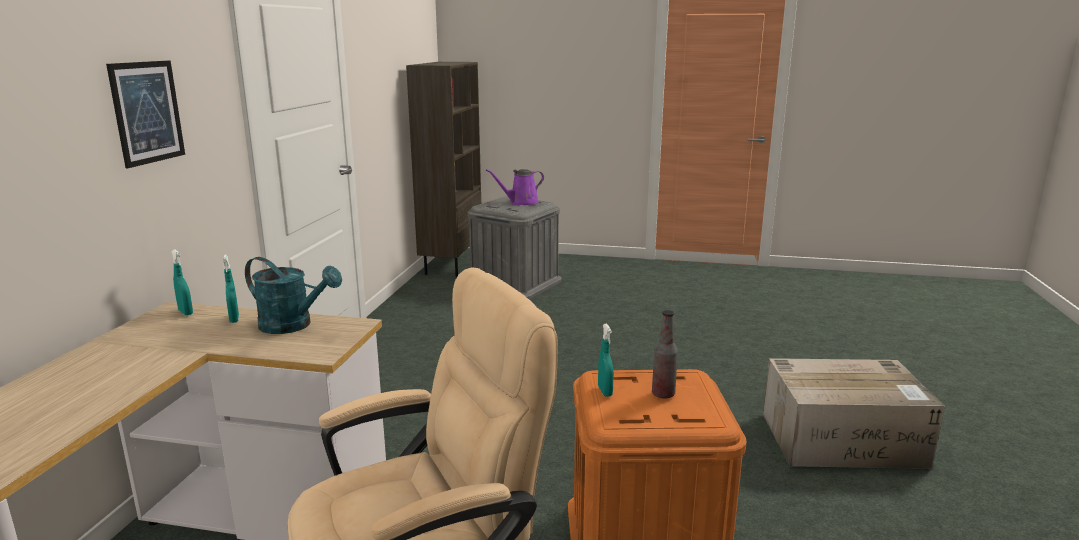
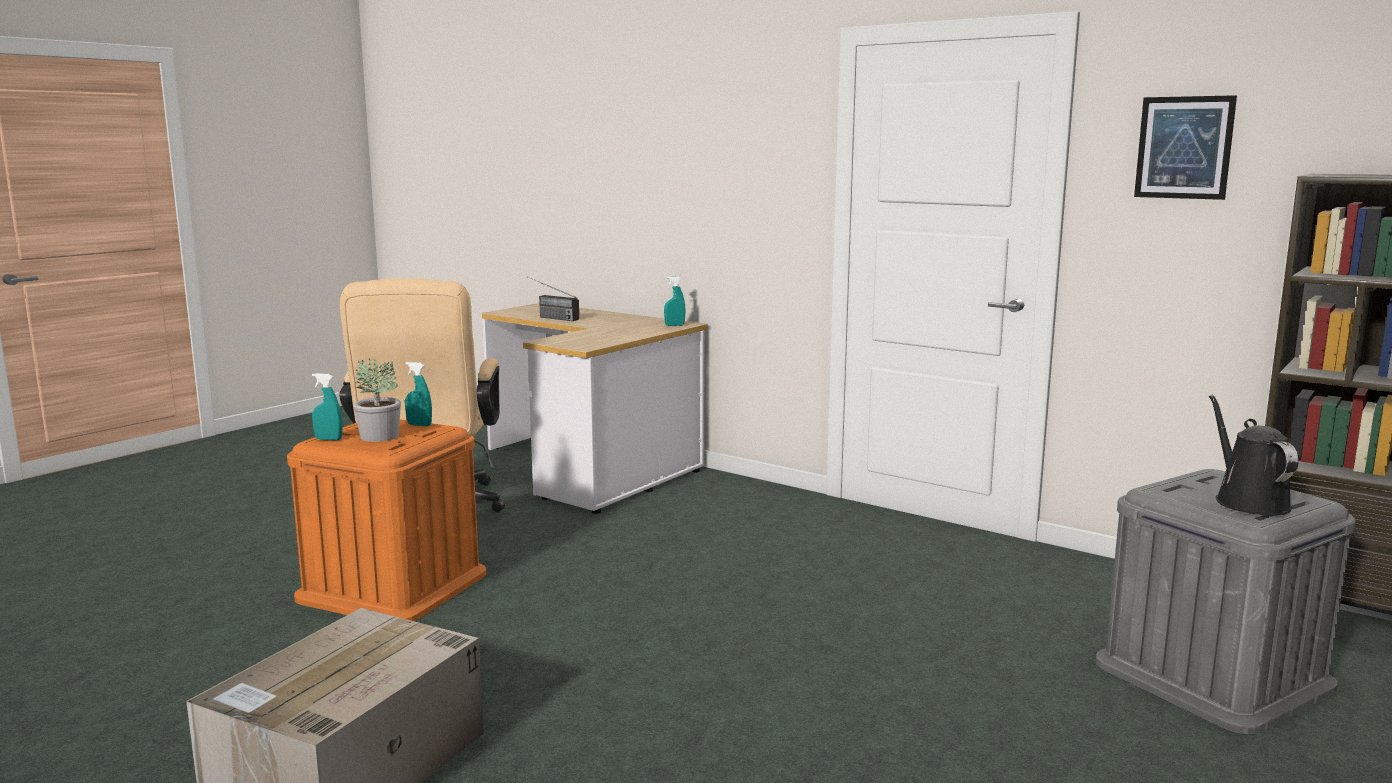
camera: 115 degrees right, 5 degrees down
(93, 403) = (549, 317): none -> radio
(147, 112) = (724, 177): picture -> picture (1184, 147)
(234, 319) = (643, 331): turquoise spray bottle -> turquoise spray bottle (328, 439)
(293, 326) = (607, 338): turquoise watering can -> none
(521, 202) = (1247, 501): purple watering can -> black watering can
(663, 394) = (379, 436): bottle -> potted plant

